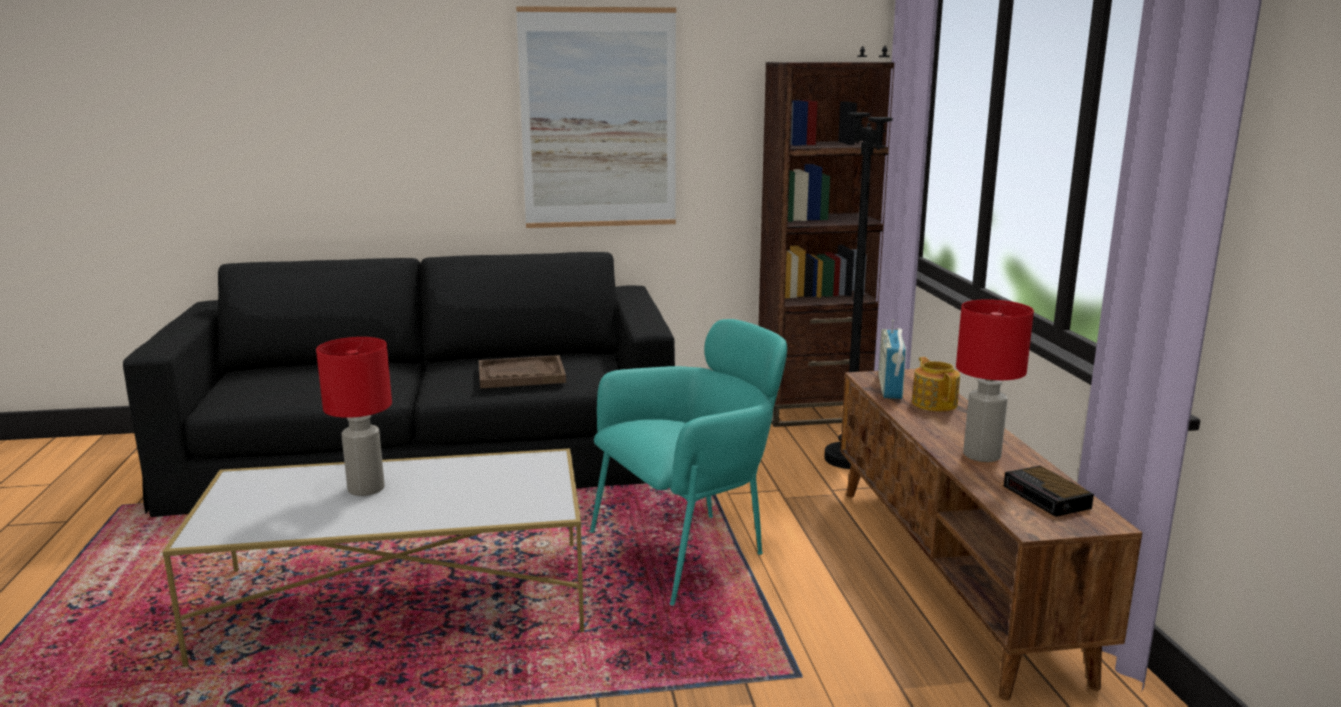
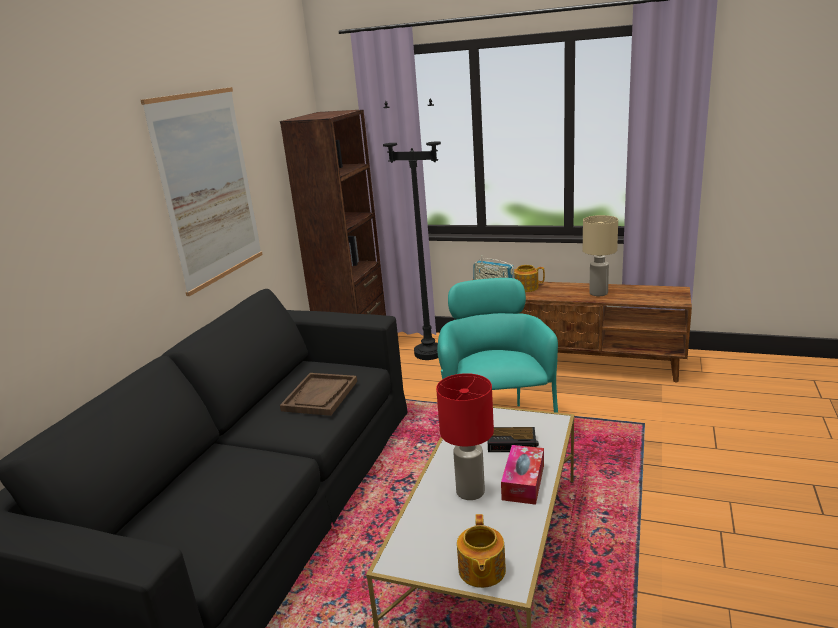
camera: 60 degrees left, 5 degrees up
(222, 518) = (481, 570): none -> teapot
(393, 513) = (523, 482): none -> tissue box
(982, 456) = (599, 293): red table lamp -> beige table lamp
(1048, 498) = (651, 293): alarm clock -> alarm clock (513, 443)

